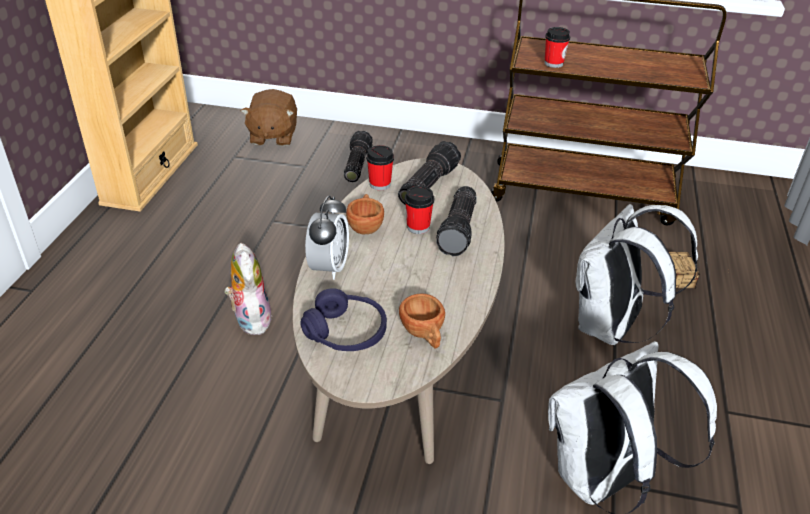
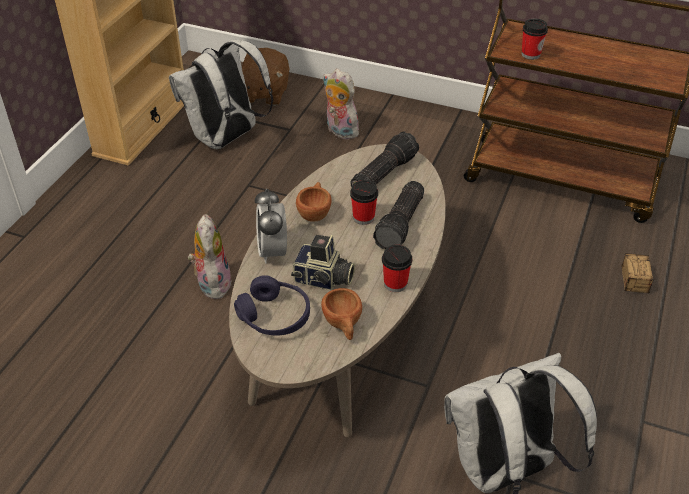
camera: 10 degrees right, 5 degrees up
(329, 267) = (272, 251): alarm clock -> alarm clock turned 150 degrees clockwise
(356, 165) = (339, 131): flashlight -> plush toy
(380, 184) = (338, 169): cup -> cup (395, 284)
(391, 290) = (323, 279): none -> camera
(611, 327) = (551, 325): white backpack -> white backpack (226, 139)

